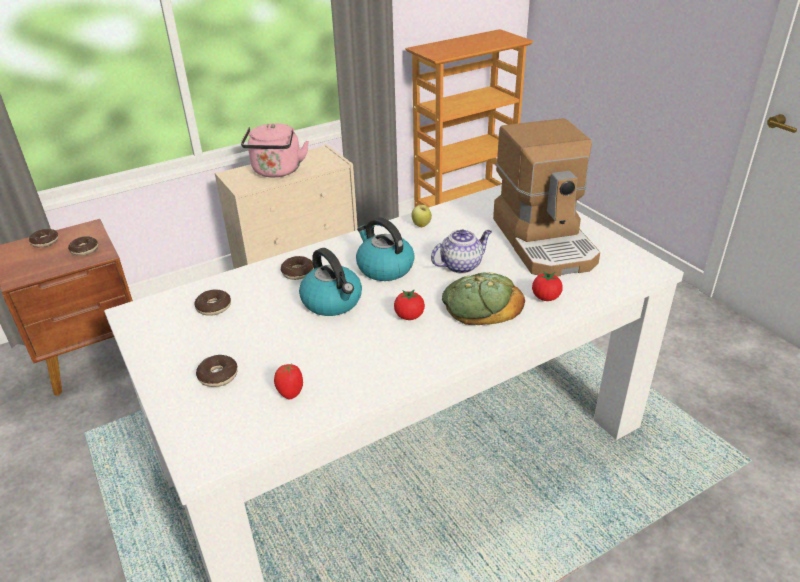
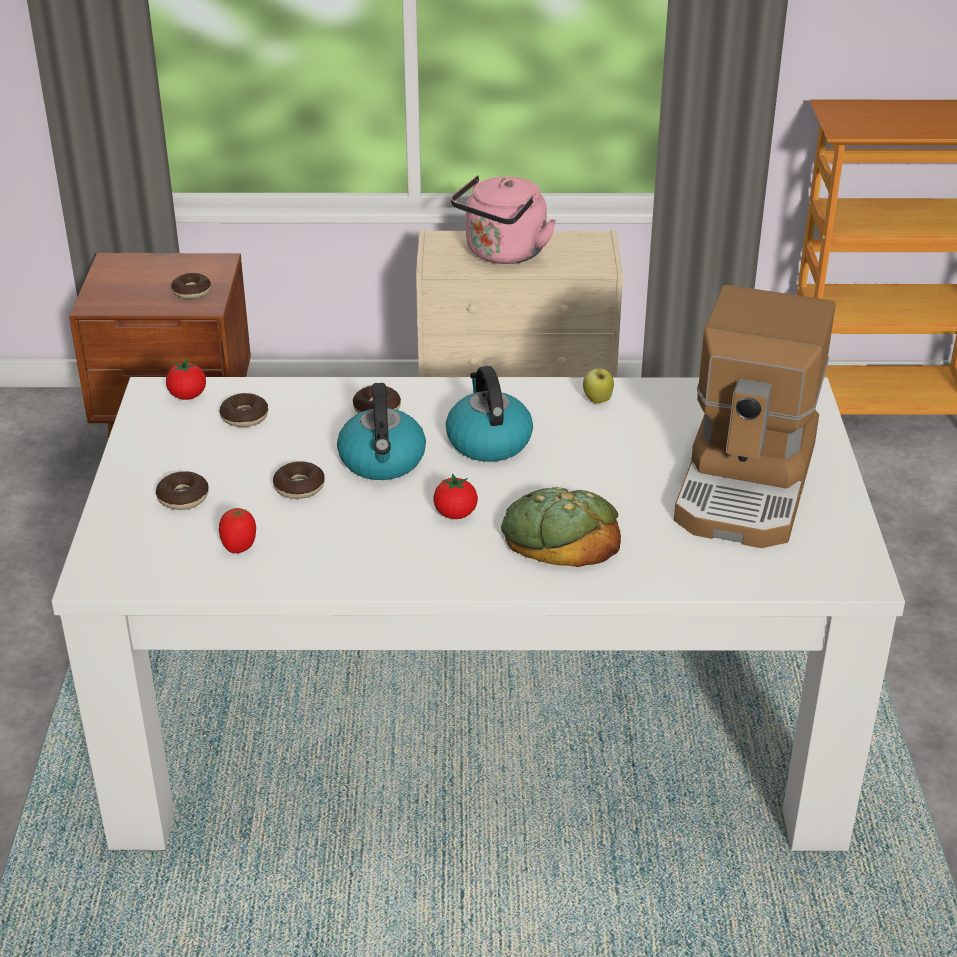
camera: 30 degrees right, 0 degrees up
(45, 242) = (156, 266): donut -> donut (299, 487)
(461, 265) = (592, 474): teapot -> none
(545, 298) = (656, 559): tomato -> tomato (187, 396)

